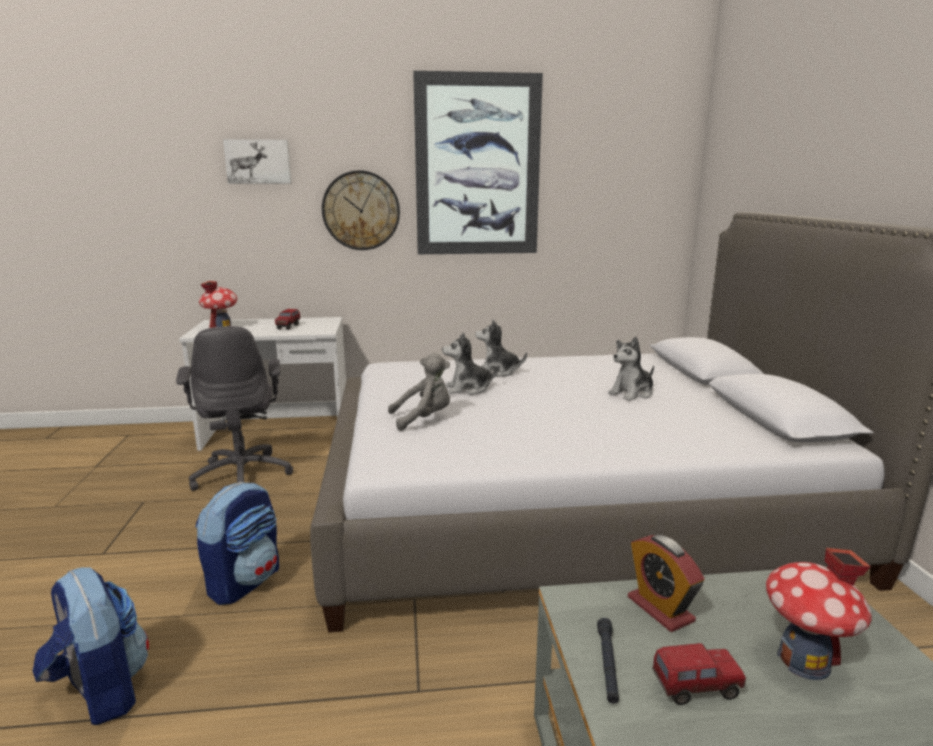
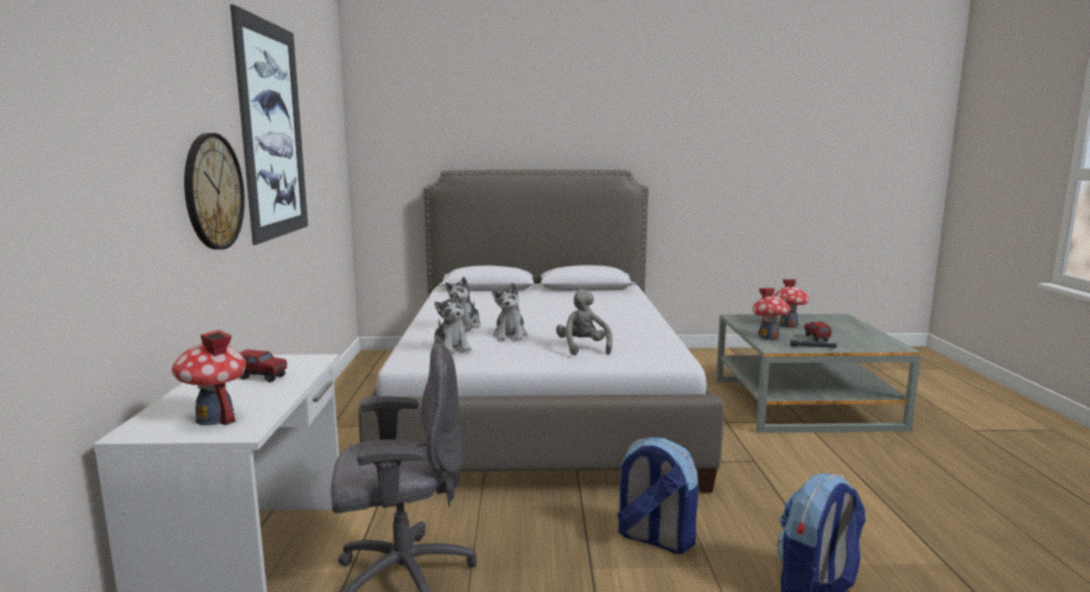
camera: 85 degrees left, 5 degrees down
(258, 161) = (119, 114): picture -> none
(632, 393) = (535, 303): plush toy -> plush toy (451, 348)
(660, 609) = (769, 337): alarm clock -> toy house

